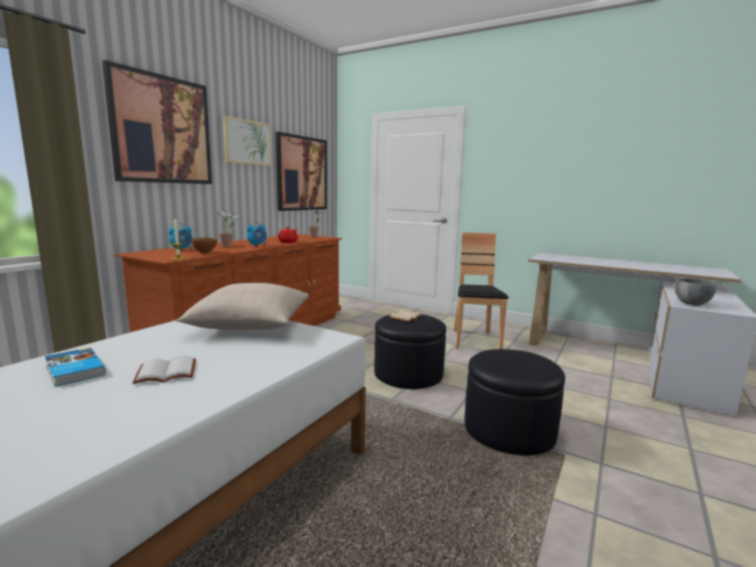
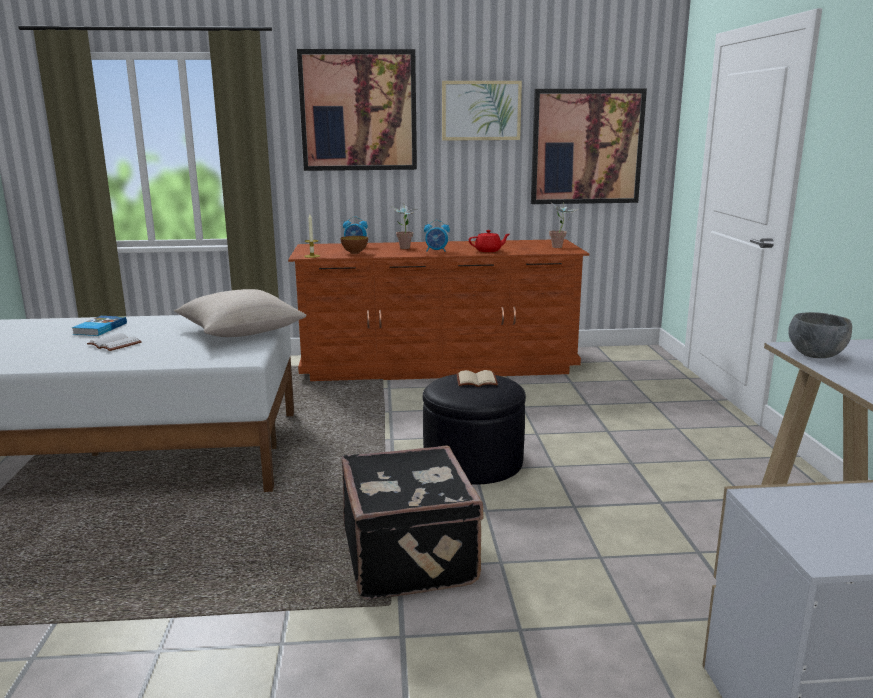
camera: 55 degrees right, 5 degrees up
(475, 340) = (674, 470): brown chair -> none
(509, 429) = (411, 556): black ottoman -> black suitcase
(691, 304) = (798, 507): grey bowl -> grey bowl (815, 355)

